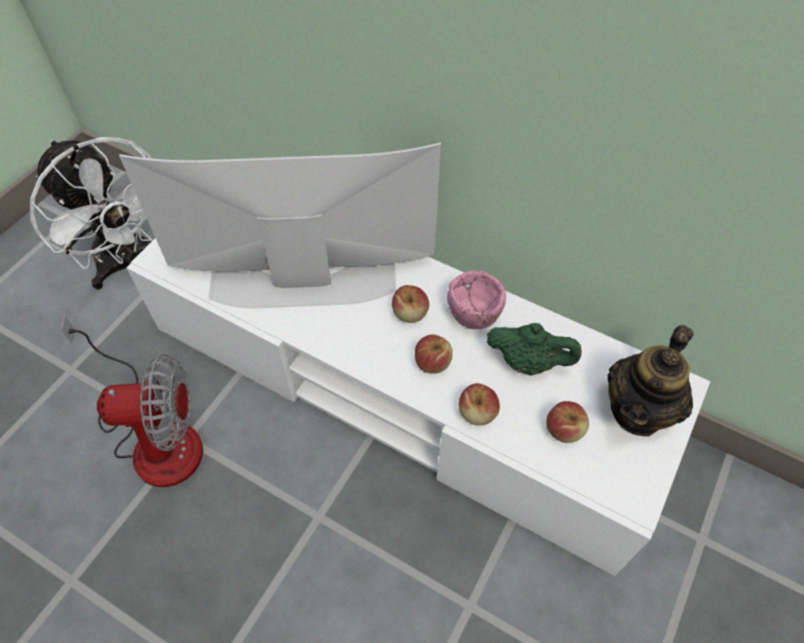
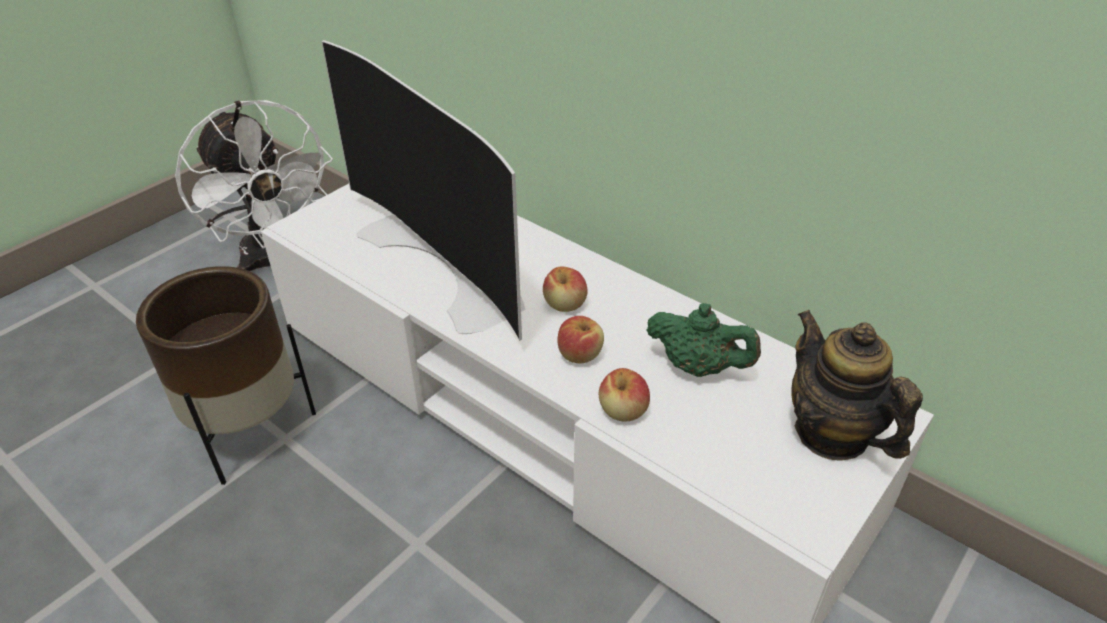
camera: 10 degrees right, 15 degrees down
(155, 436) = (250, 431): fan -> brown planter
(301, 282) = (447, 263): television -> television turned 135 degrees counterclockwise
(474, 315) = (641, 314): pink bowl -> none
(564, 429) = (730, 441): apple -> none
(638, 410) = (832, 433): teapot -> teapot turned 105 degrees clockwise

